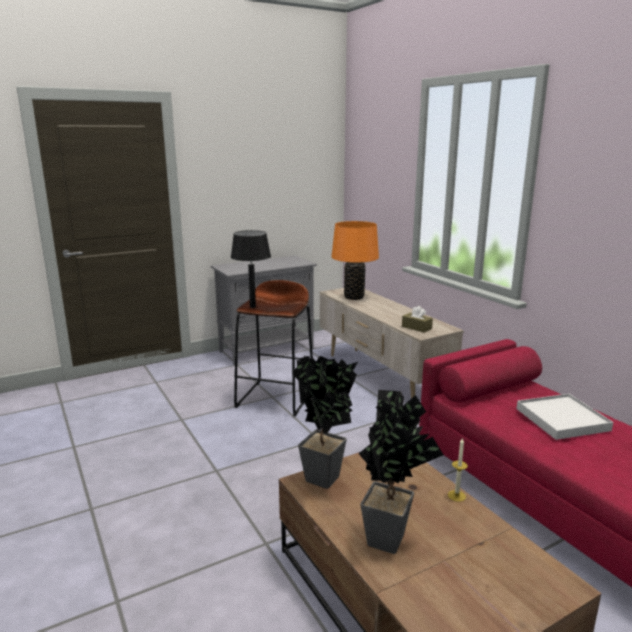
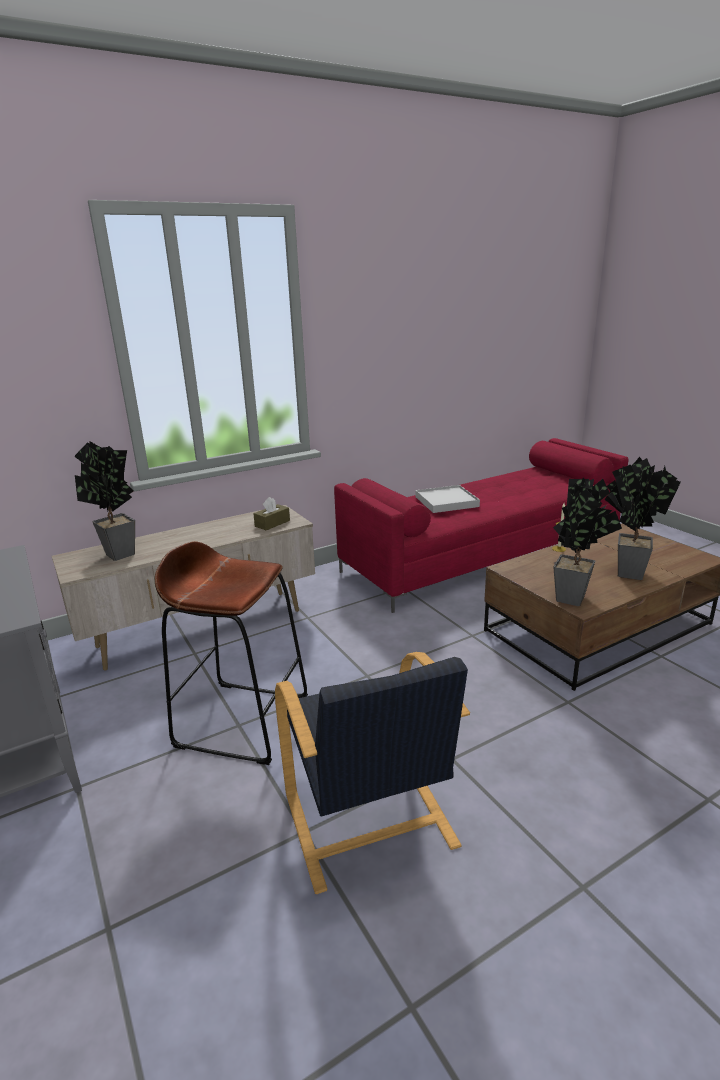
camera: 90 degrees left, 5 degrees up
(178, 438) = (369, 822): none -> black armchair
(253, 307) = (241, 593): black table lamp -> none
(354, 297) = (119, 556): orange table lamp -> potted plant

